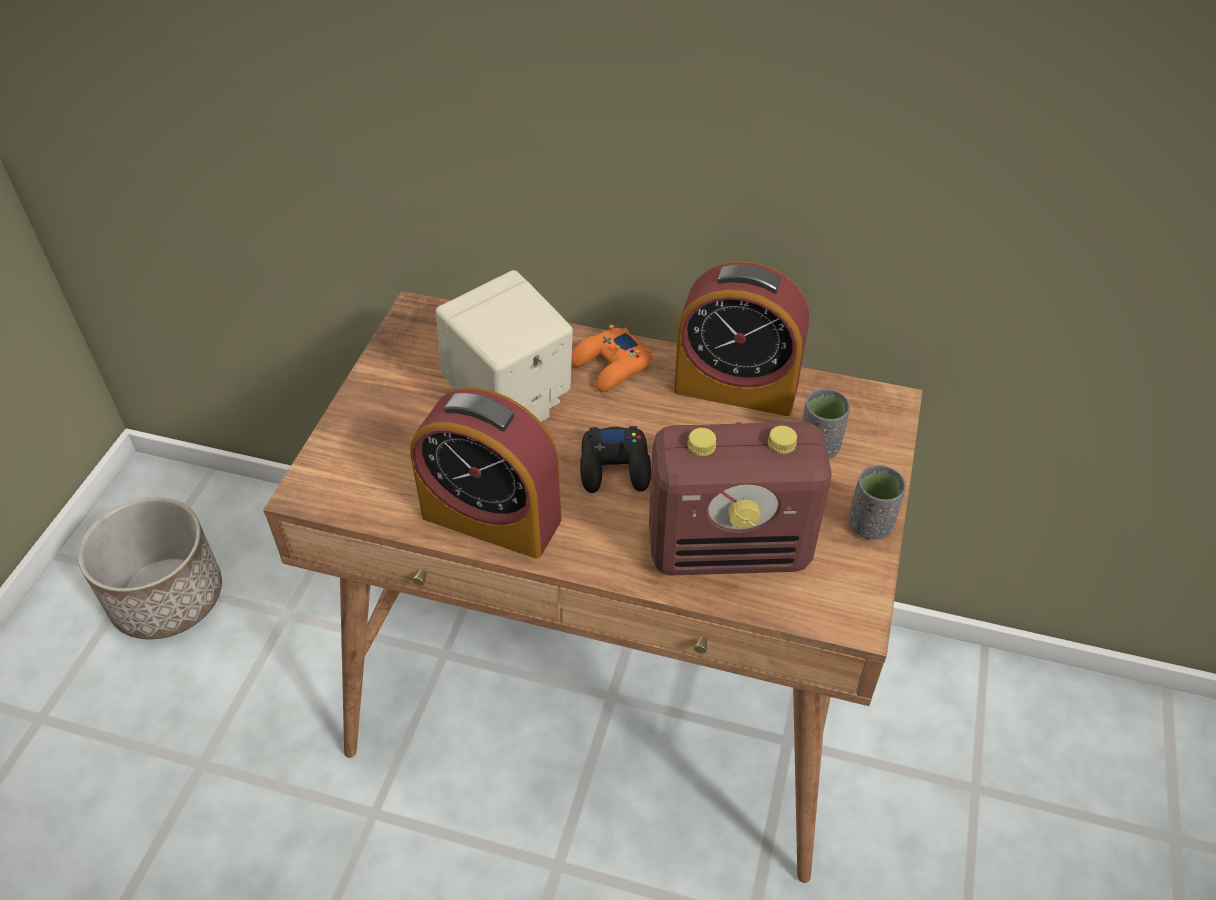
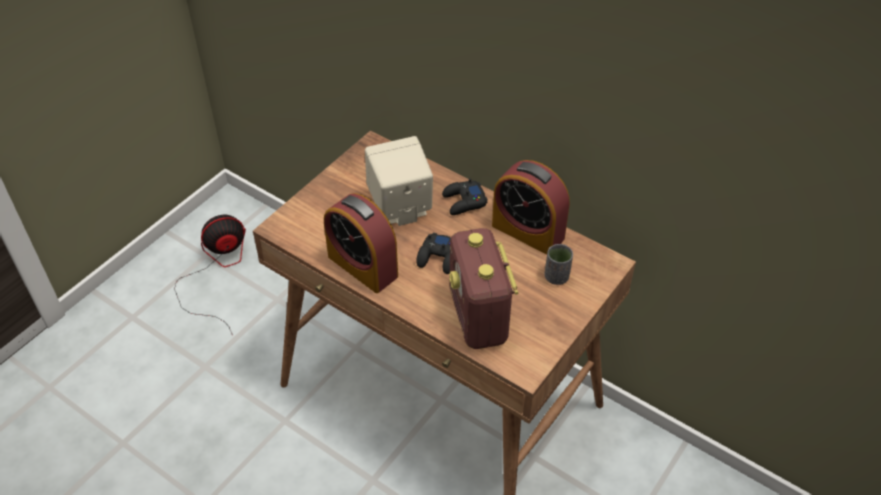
camera: 20 degrees right, 0 degrees up
(168, 596) = (217, 271): planter -> fan
(611, 366) = (464, 202): orange game controller -> black game controller
(730, 549) = (478, 317): radio -> radio turned 60 degrees clockwise
(870, 525) = (562, 326): grey cup -> none

